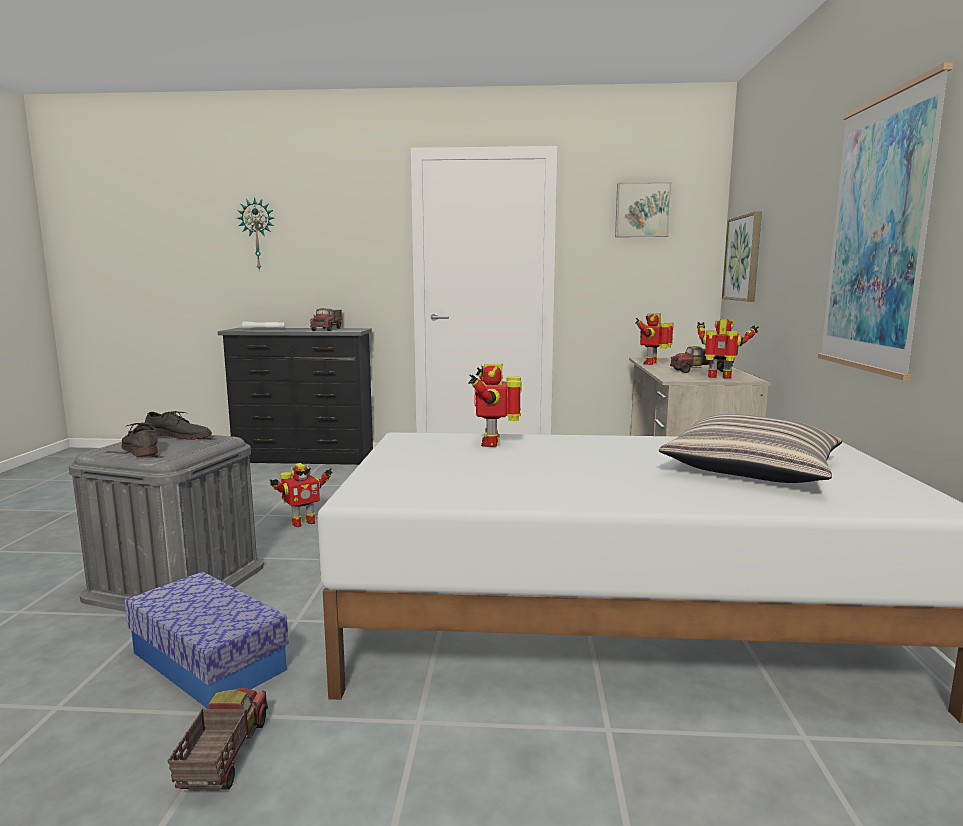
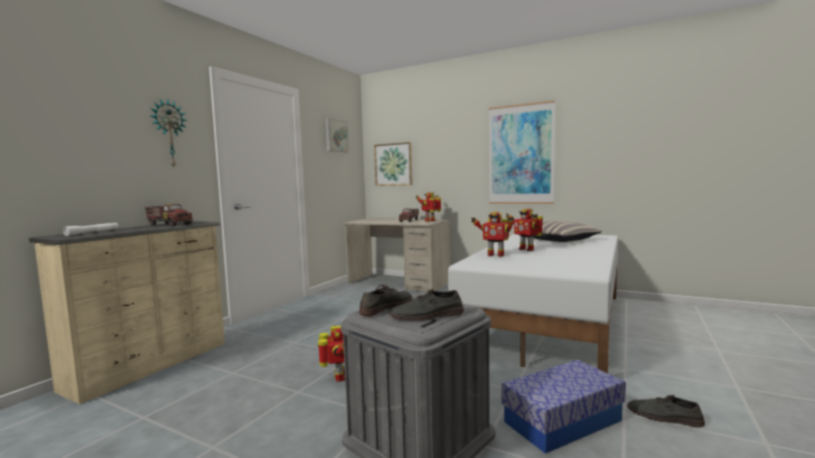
camera: 65 degrees left, 5 degrees down
(223, 756) = (664, 417): toy truck -> grey shoe
(258, 234) = (50, 122): wall clock -> wall clock (168, 134)
(304, 458) = (152, 365): black dresser -> beige dresser
(652, 363) = (373, 222): toy robot -> toy robot (526, 249)

